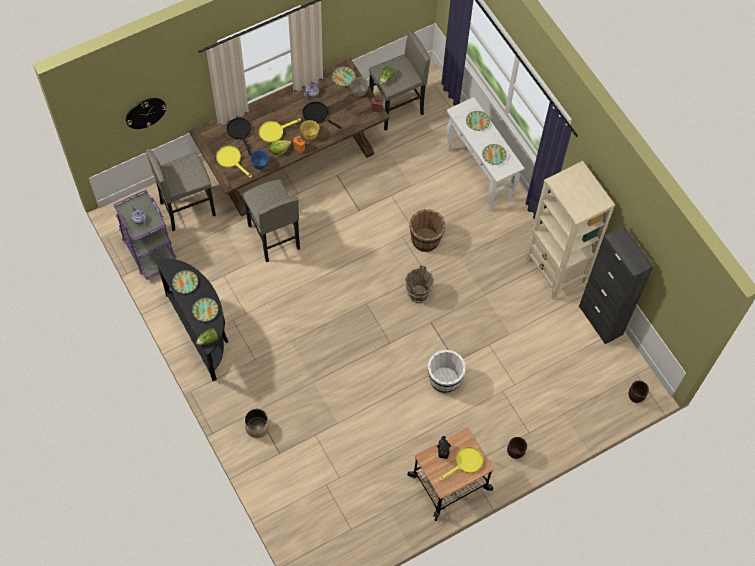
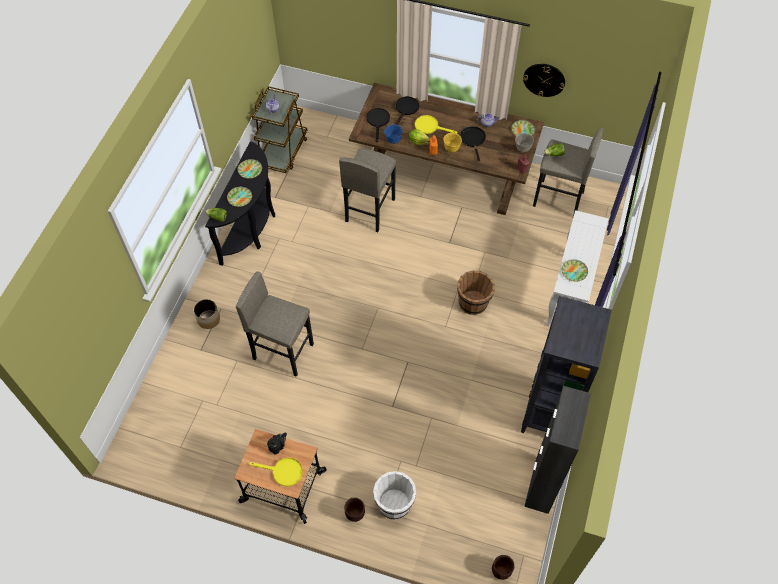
camera: 50 degrees right, 5 degrees down
(145, 112) = (337, 32): wall clock -> wall clock (544, 79)
(149, 250) = (283, 152): purple cart -> brown cart
(187, 208) = (337, 146): grey stool -> grey stool (283, 351)
(231, 160) = (378, 121): yellow frying pan -> black frying pan
(418, 294) = (422, 334): brown bucket -> none
(444, 379) = (368, 411): white bucket -> white bucket (394, 503)
(477, 122) = (589, 237): plate -> none
(555, 271) = (548, 414): beige bookcase -> black bookcase

